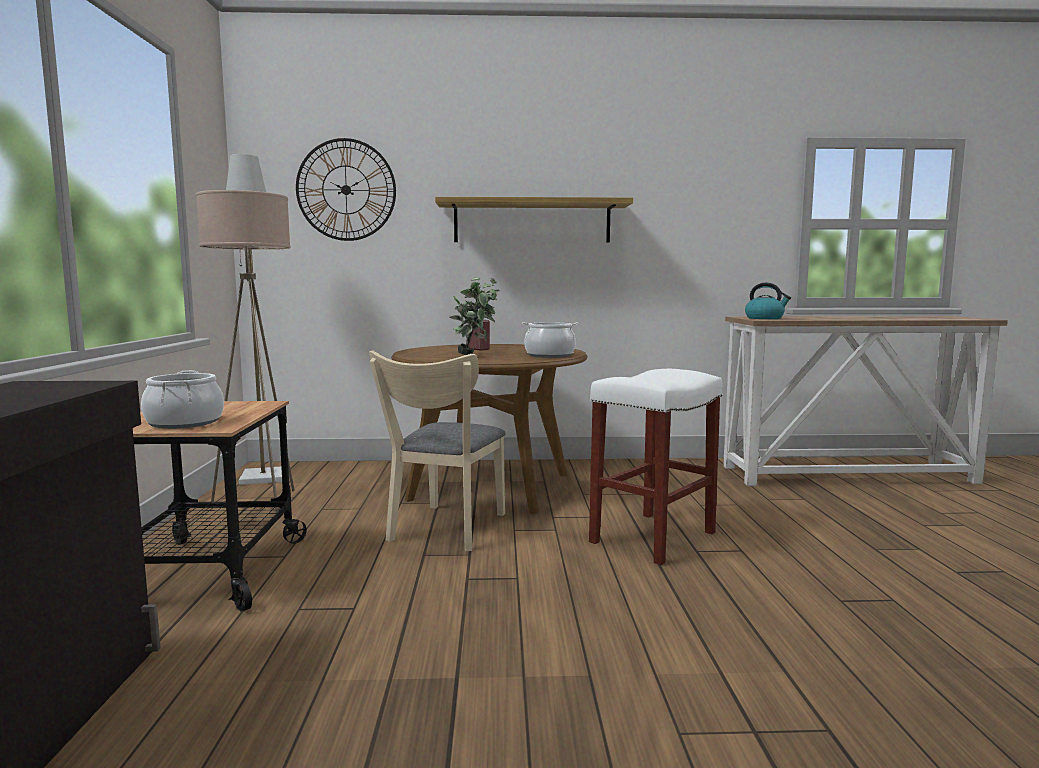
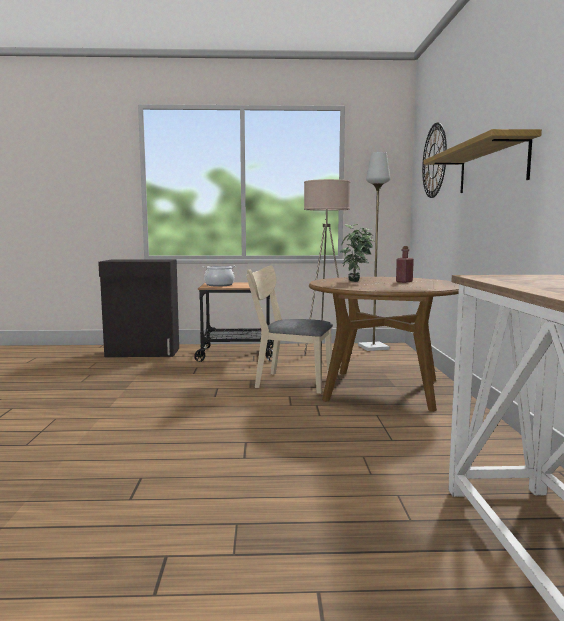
camera: 90 degrees right, 0 degrees up
(550, 355) = (367, 287): cooking pot -> none
(653, 536) = (276, 431): white stool -> none
(765, 318) = (505, 277): kettle -> none

